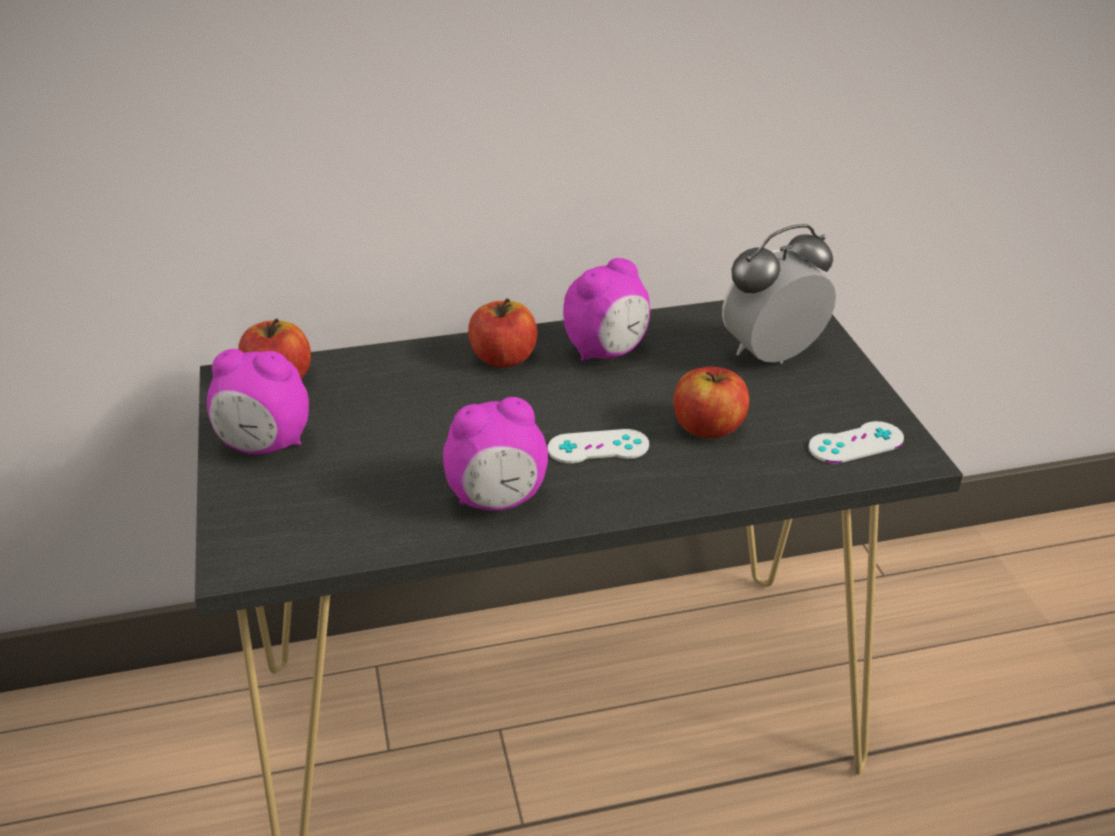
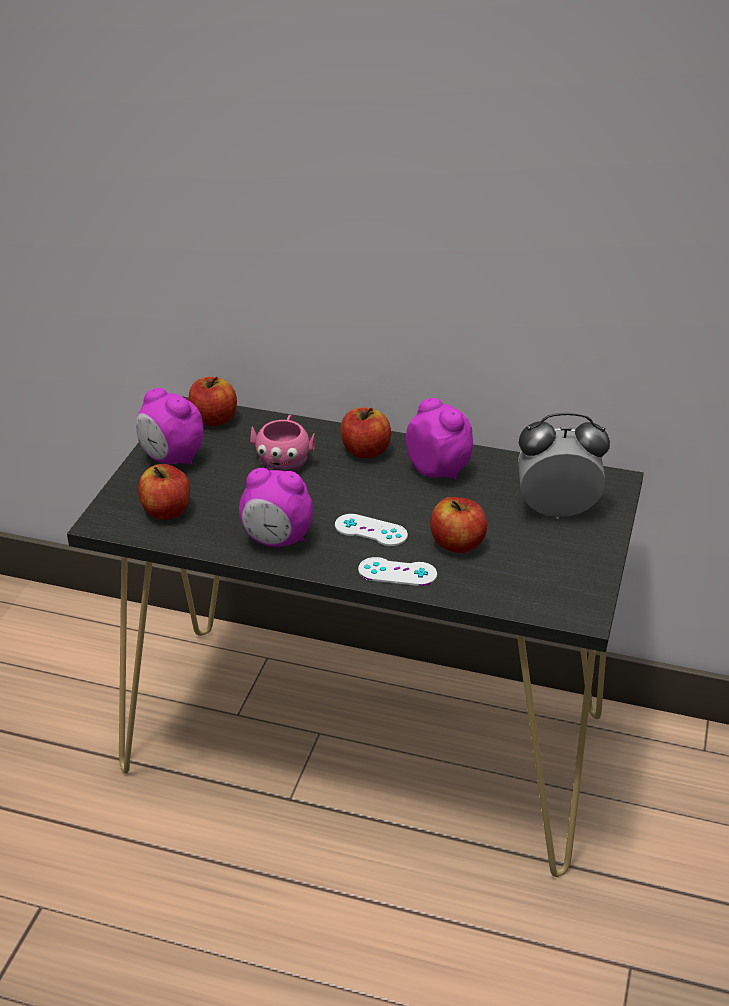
camera: 30 degrees right, 0 degrees up
(317, 515) = (166, 511): none -> apple
(414, 398) = (284, 459): none -> pink mug
(606, 352) = (439, 470): alarm clock -> alarm clock turned 120 degrees counterclockwise
(856, 443) = (551, 591): white game controller -> white game controller (397, 572)

